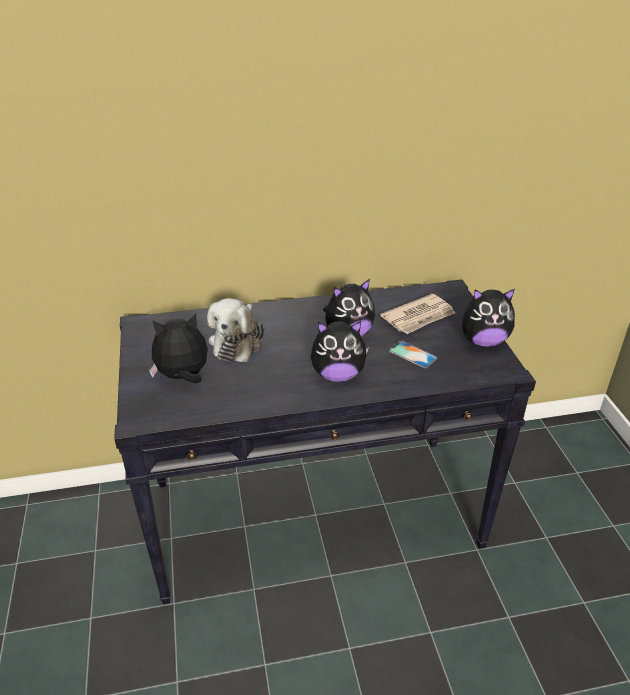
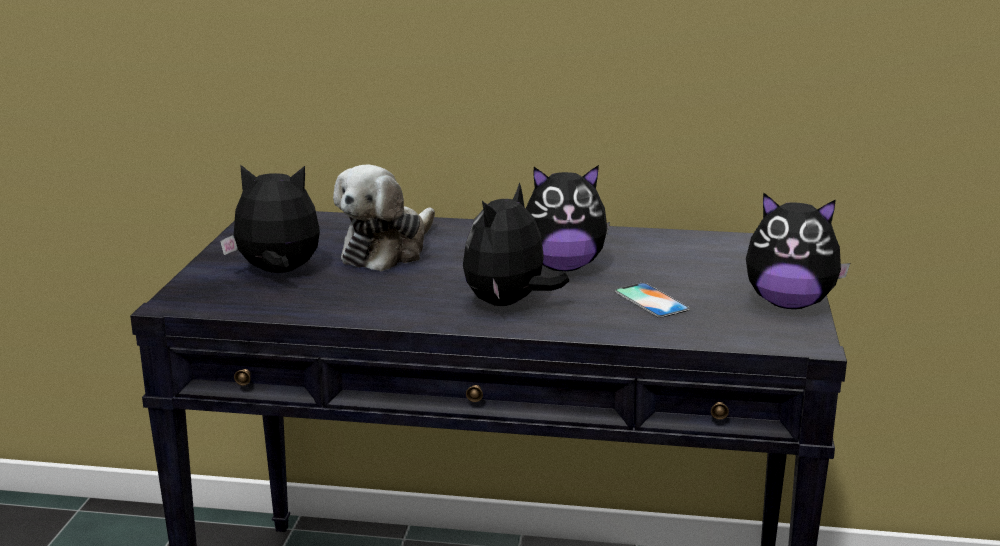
camera: 20 degrees right, 15 degrees down
(338, 375) = (508, 304): plush toy -> plush toy turned 105 degrees clockwise
(419, 317) = (700, 264): newspaper -> none

